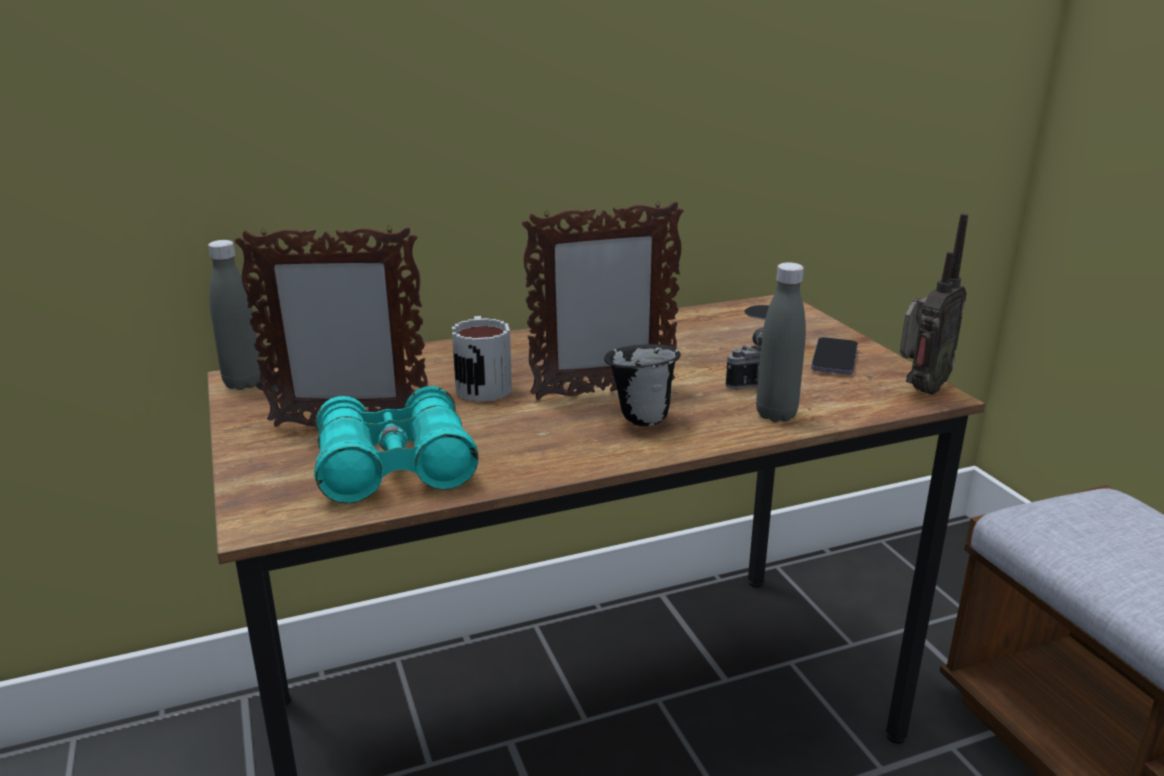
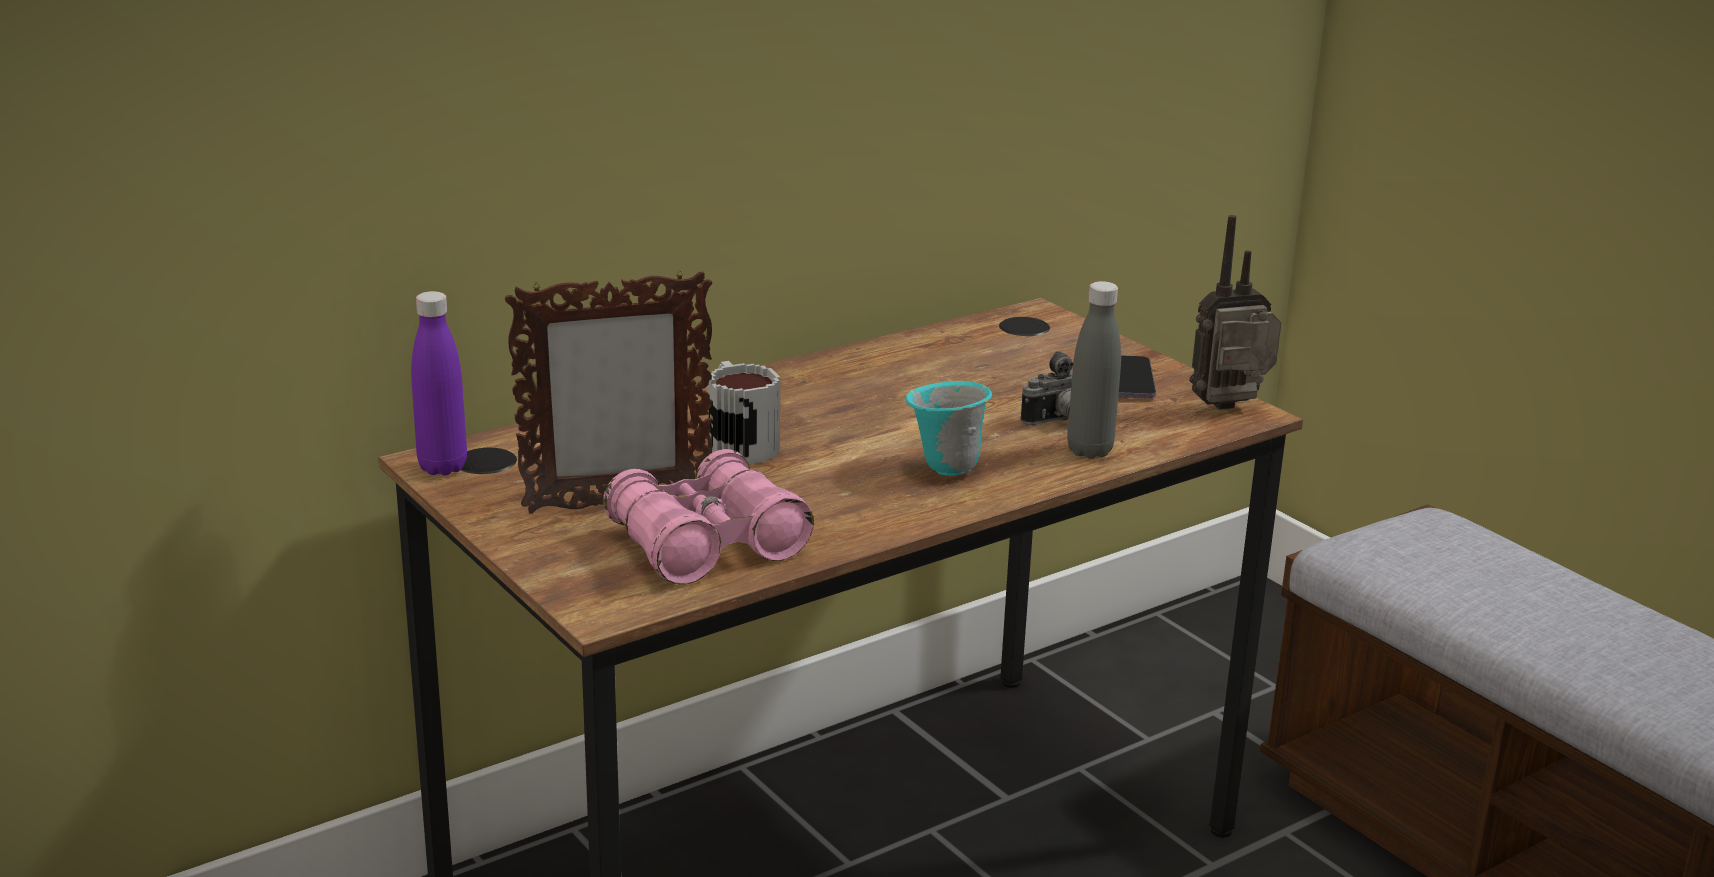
camera: 15 degrees left, 0 degrees up
(243, 383) = (442, 467): grey bottle -> purple bottle
(395, 467) = (706, 544): turquoise binoculars -> pink binoculars
(601, 392) = (884, 441): picture frame -> none
(640, 419) = (944, 468): black mug -> turquoise mug
(919, 390) = (1231, 409): radio -> radio turned 135 degrees counterclockwise

